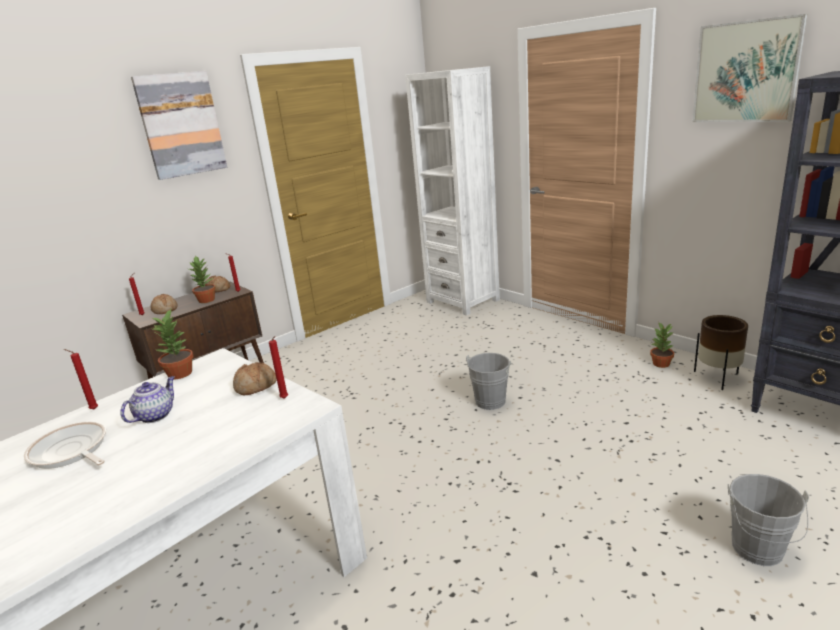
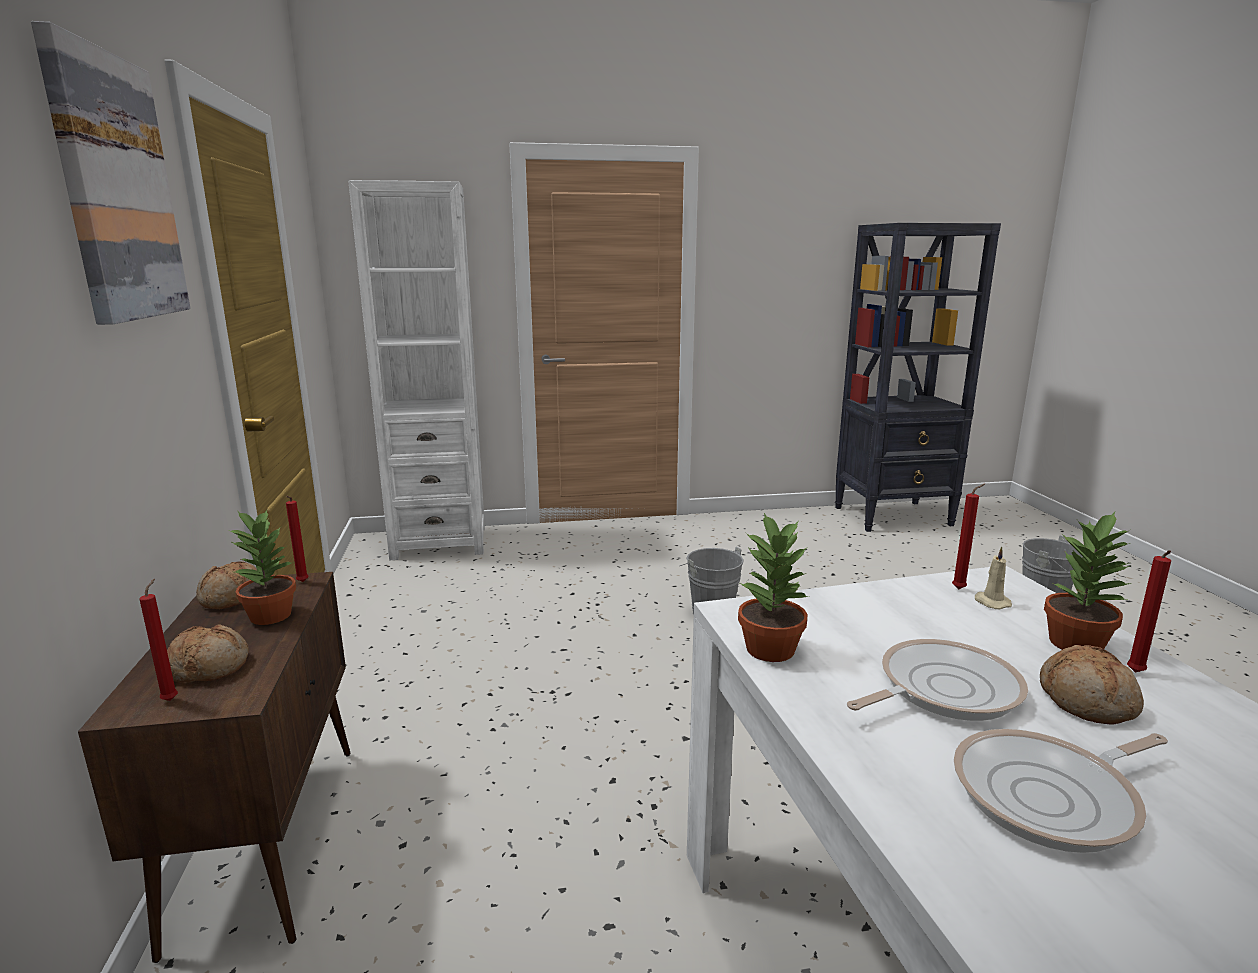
camera: 60 degrees left, 5 degrees down
(93, 409) = (855, 758): red candle -> red candle (1135, 674)
(155, 415) = (942, 689): teapot -> frying pan
(255, 386) = (897, 600): bread -> bread (1087, 700)
(270, 410) = (990, 602): none -> beige candle
(661, 364) = (753, 525): potted plant -> potted plant (1077, 644)
(718, 378) = (804, 520): brown planter -> none
(746, 72) = (789, 221): picture -> none

